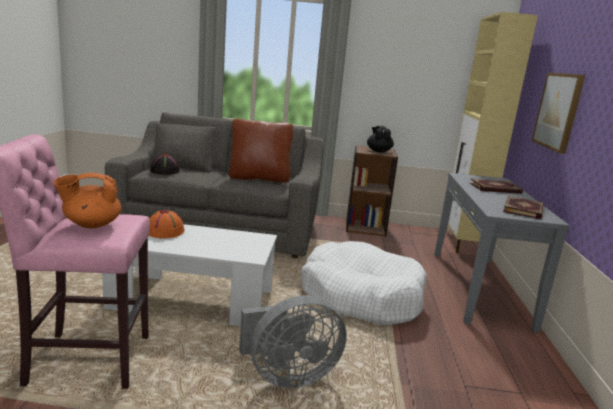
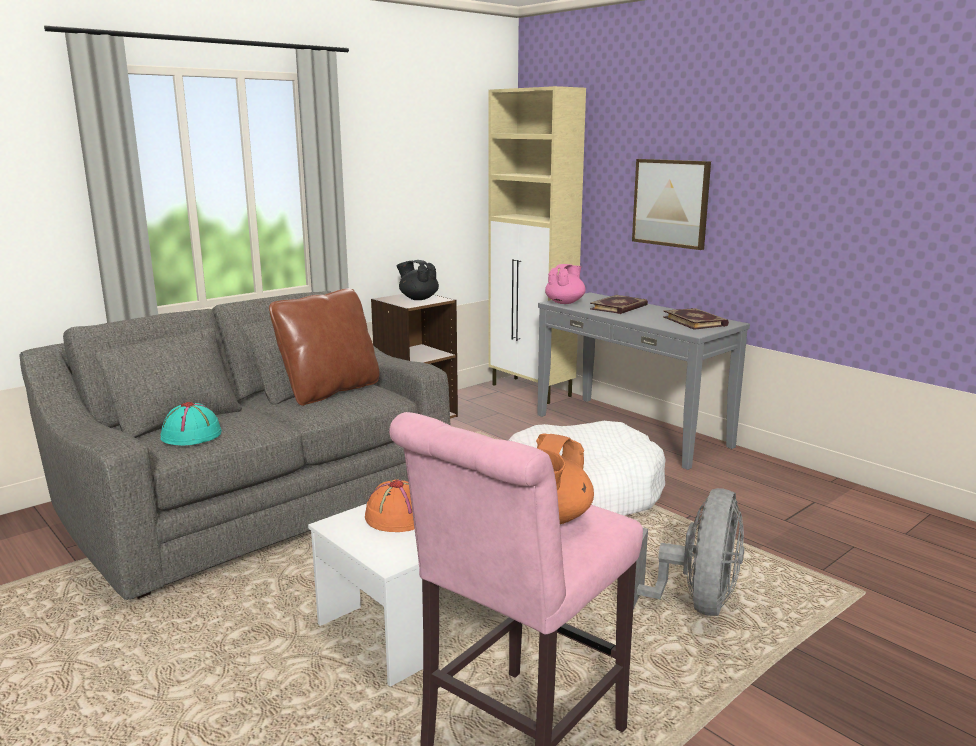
camera: 45 degrees left, 0 degrees up
(164, 171) = (192, 435): black hat -> turquoise hat
(466, 177) = (565, 302): none -> pink teapot

